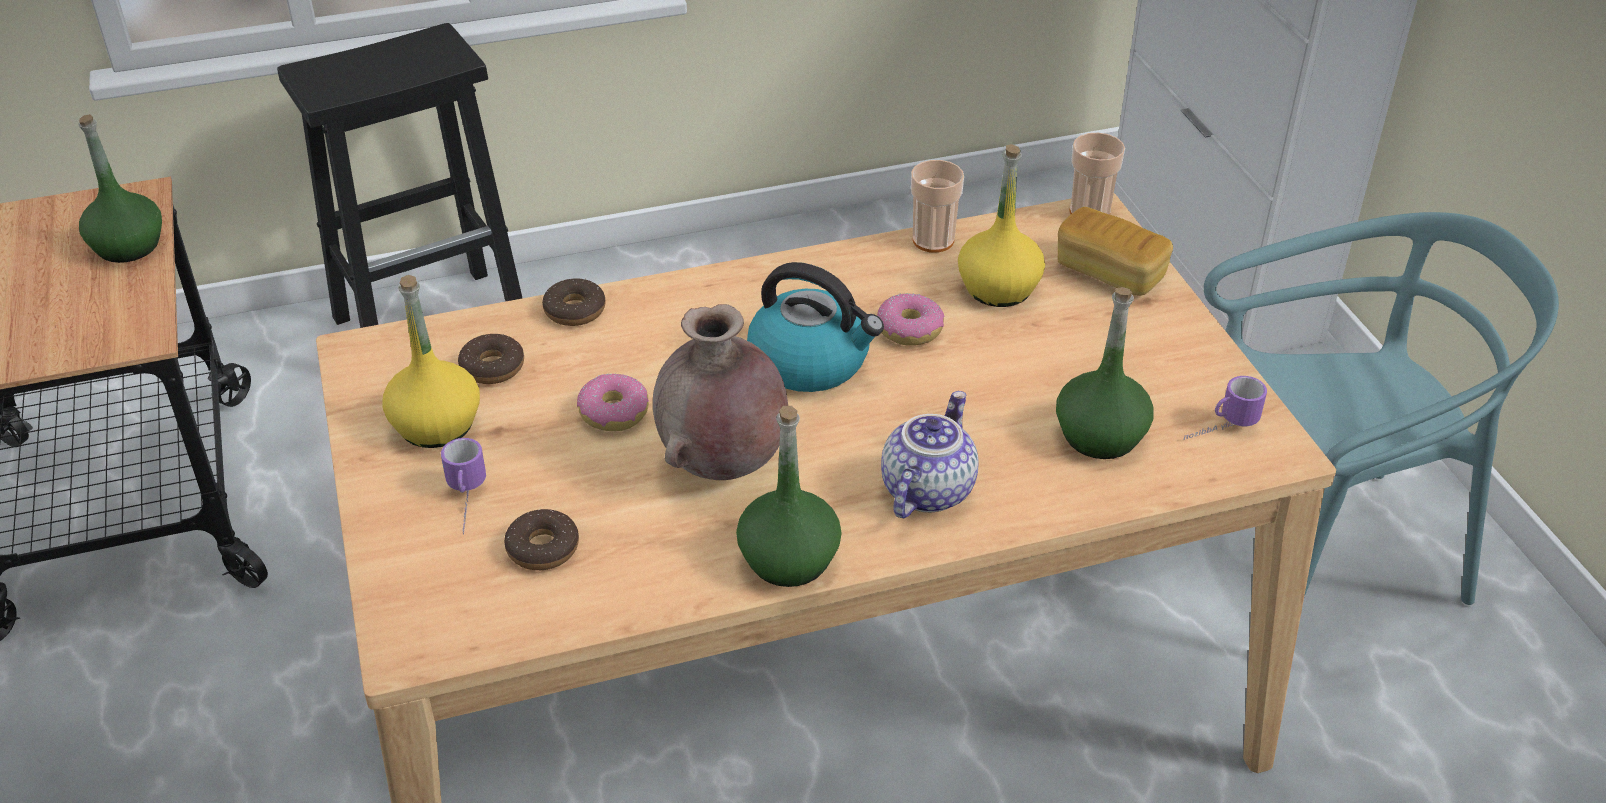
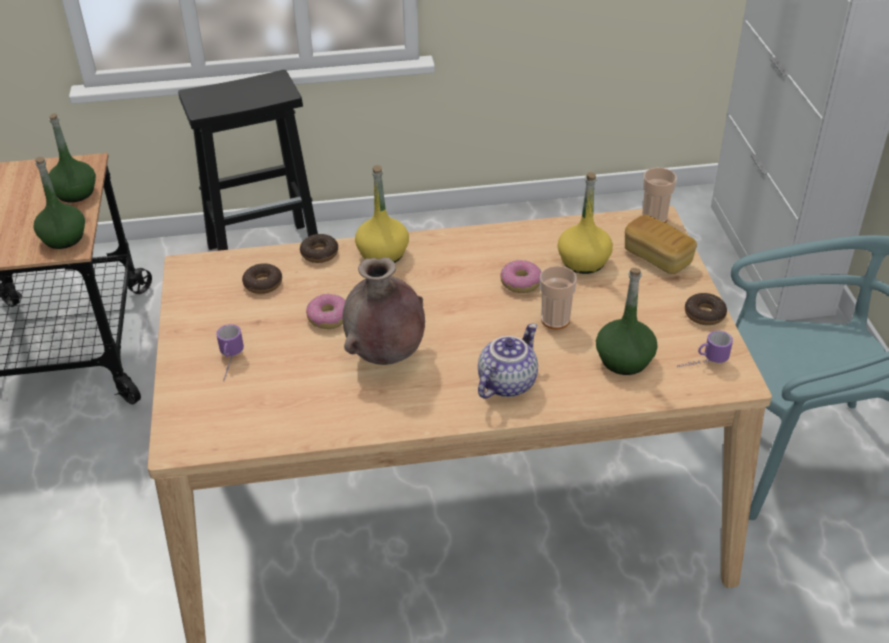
camera: 10 degrees right, 0 degrees up
(437, 425) = (223, 315): yellow bottle -> yellow bottle (383, 254)
(543, 548) = (268, 394): donut -> donut (704, 314)
(789, 559) = (412, 416): green bottle -> green bottle (64, 238)
(811, 362) = (455, 297): kettle -> none
(933, 240) = (549, 228): cup -> cup (555, 320)

